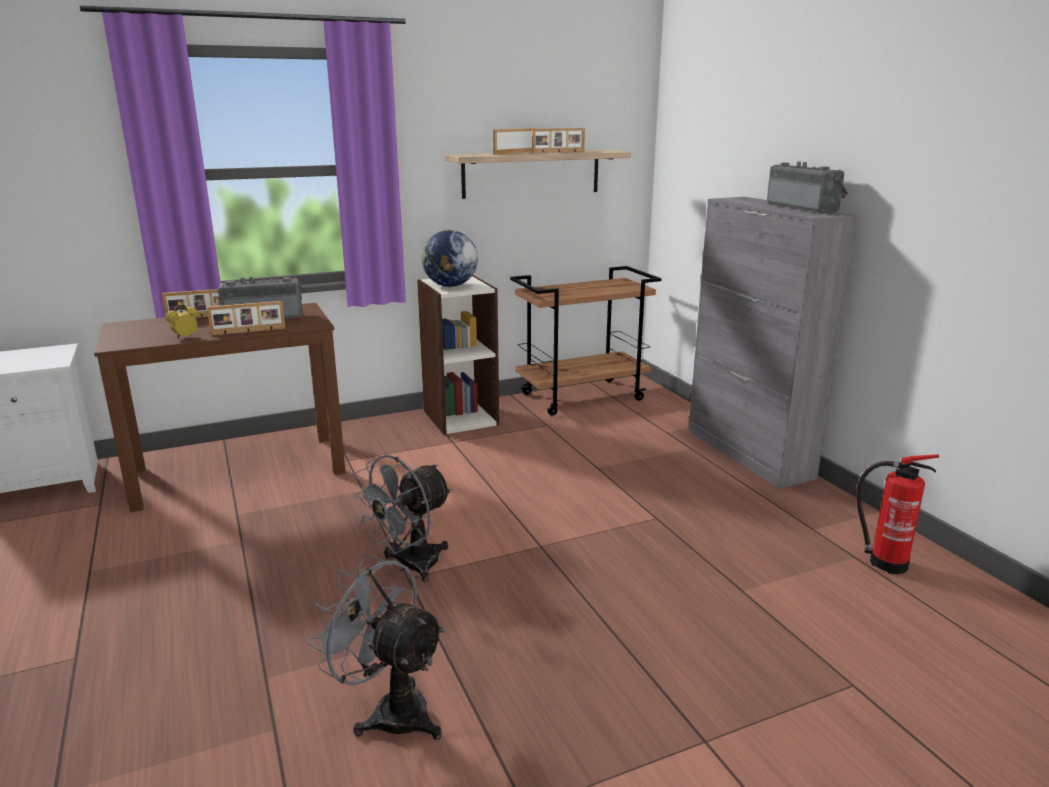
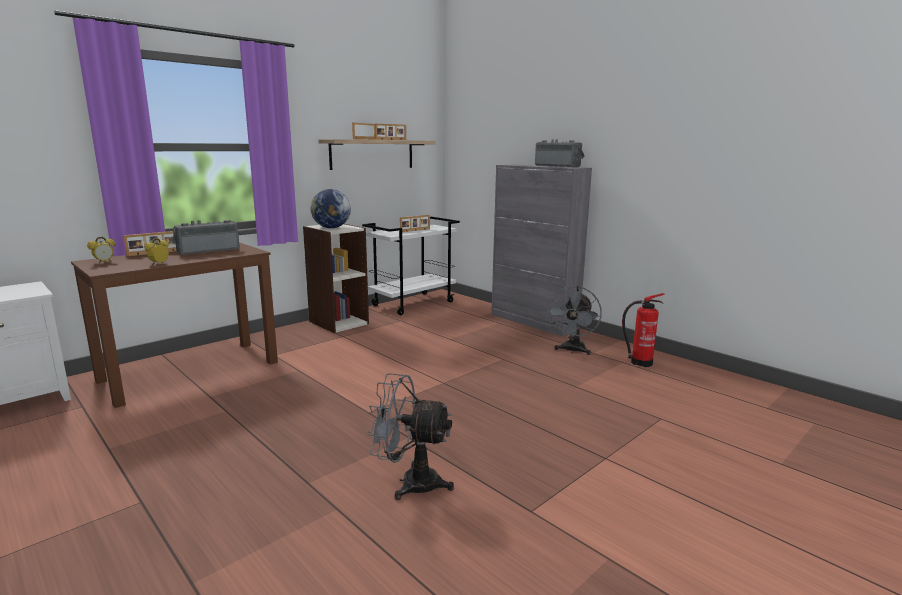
camera: 20 degrees left, 5 degrees down
(132, 329) = (104, 262): none -> alarm clock
(248, 331) = (207, 258): picture frame -> picture frame (415, 230)
(410, 566) = (365, 406): grey fan -> grey fan (572, 351)
(582, 396) = (413, 303): brown cart -> white cart

